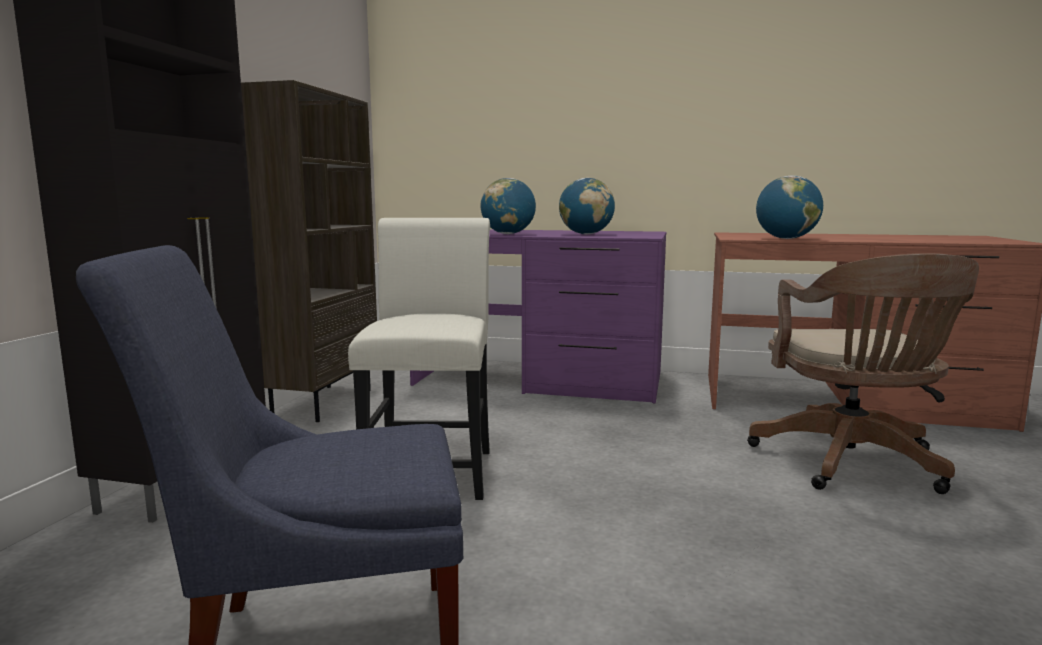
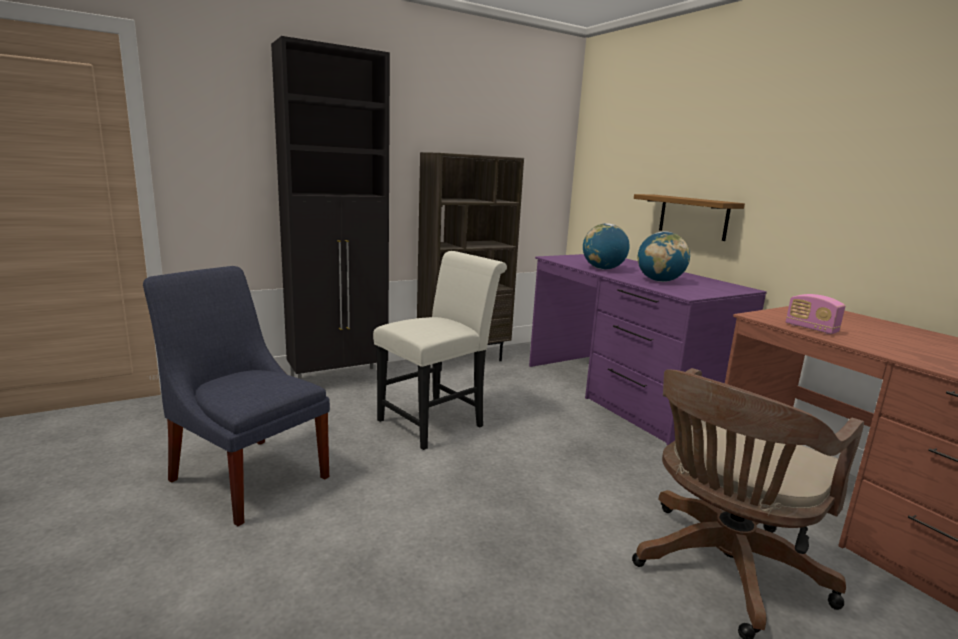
camera: 45 degrees right, 5 degrees up
(566, 169) = (693, 217): none -> shelf
(786, 238) = (811, 329): globe -> radio

